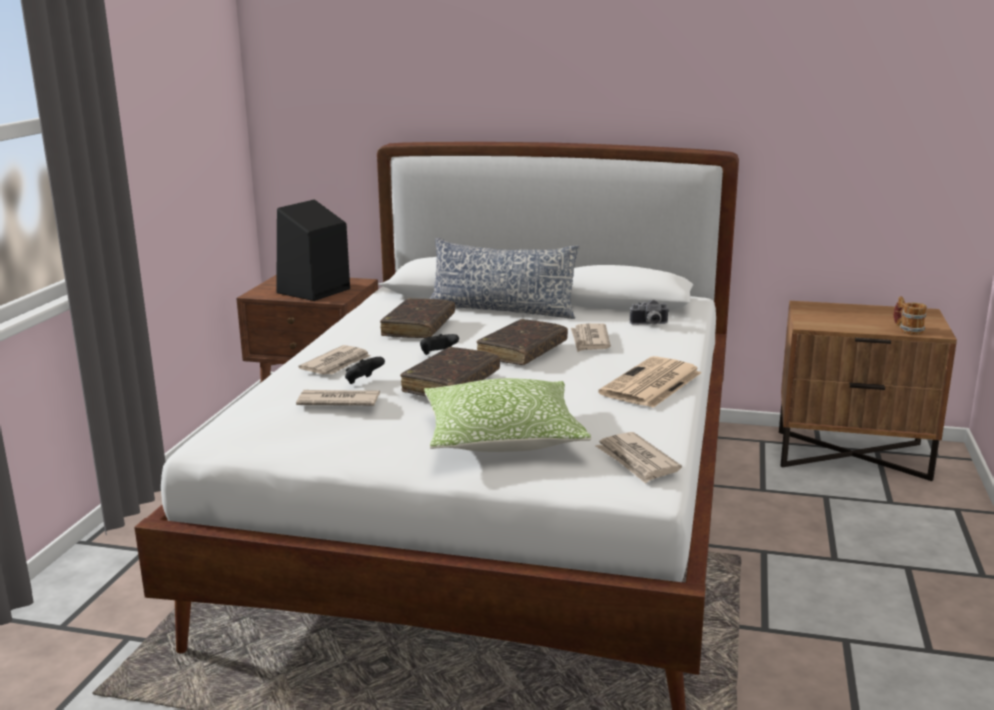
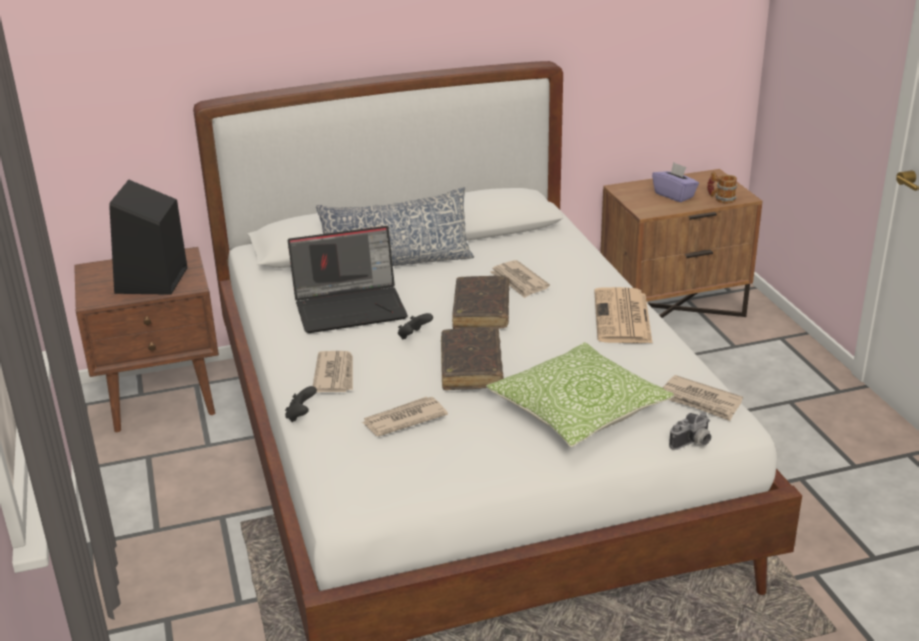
camera: 30 degrees left, 10 degrees up
(363, 382) = (392, 389): black game controller -> black game controller (301, 415)
(418, 327) = (351, 307): brown book -> laptop
(649, 324) = (545, 249): camera -> camera (693, 443)
(856, 319) = (674, 195): none -> purple tissue box

